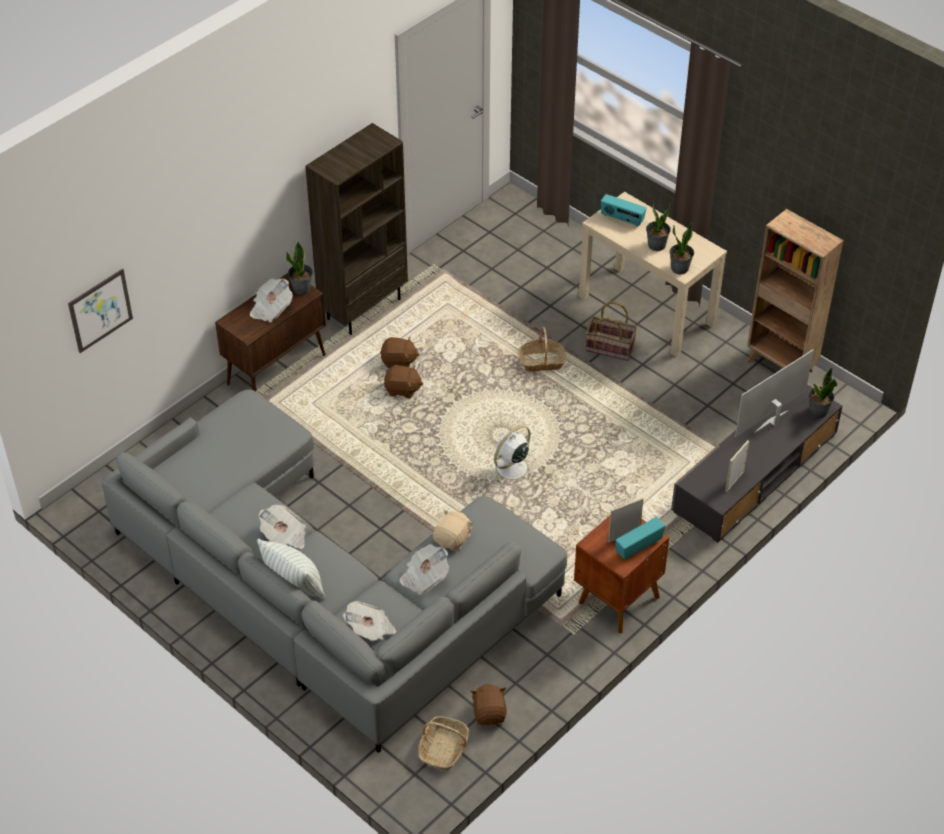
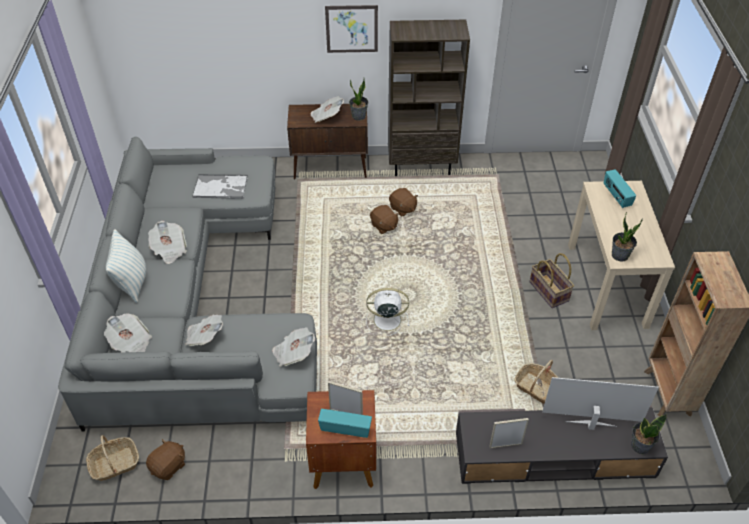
camera: 45 degrees right, 0 degrees up
(100, 310) = (180, 37): picture -> picture (351, 29)
(246, 449) = (221, 187): none -> tray
(453, 539) = (252, 327): beige plush toy -> none
(514, 533) = (293, 353): none -> newspaper
(542, 362) = (491, 268): basket -> basket (537, 388)
(656, 245) = (621, 229): potted plant -> none

